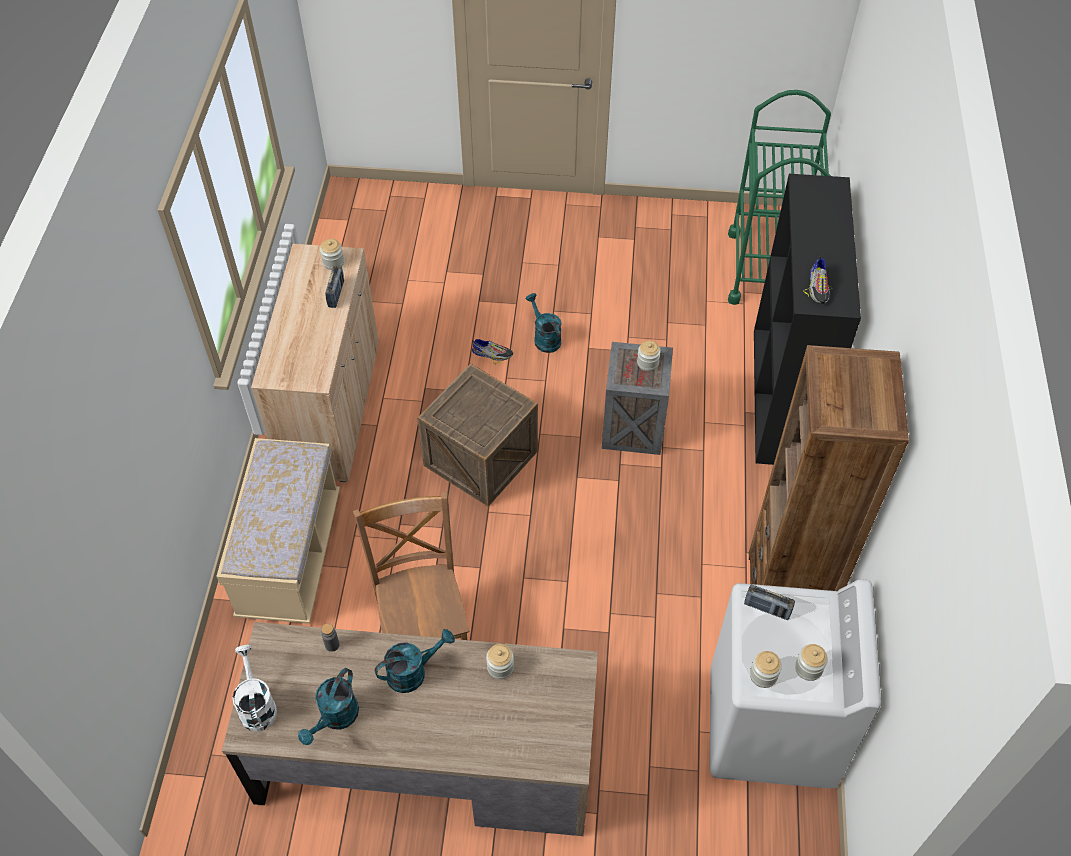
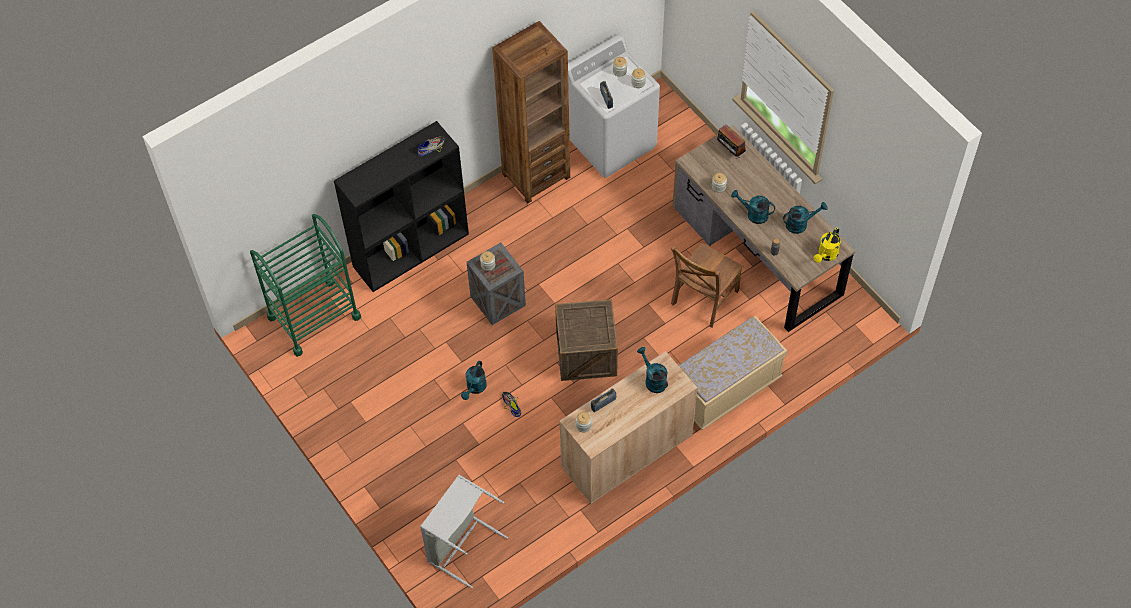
camera: 130 degrees left, 5 degrees up
(256, 705) = (826, 255): white watering can -> yellow watering can
(309, 355) = (653, 380): none -> turquoise watering can
(394, 225) = (461, 545): none -> grey laundry basket
(545, 737) = (730, 151): none -> radio

